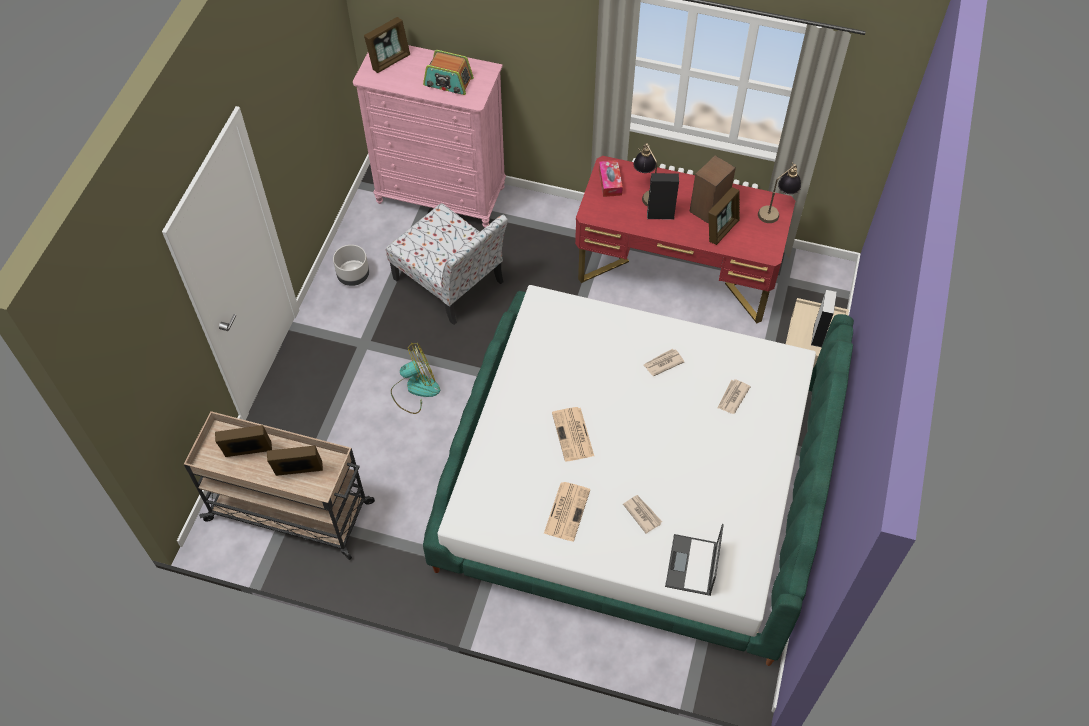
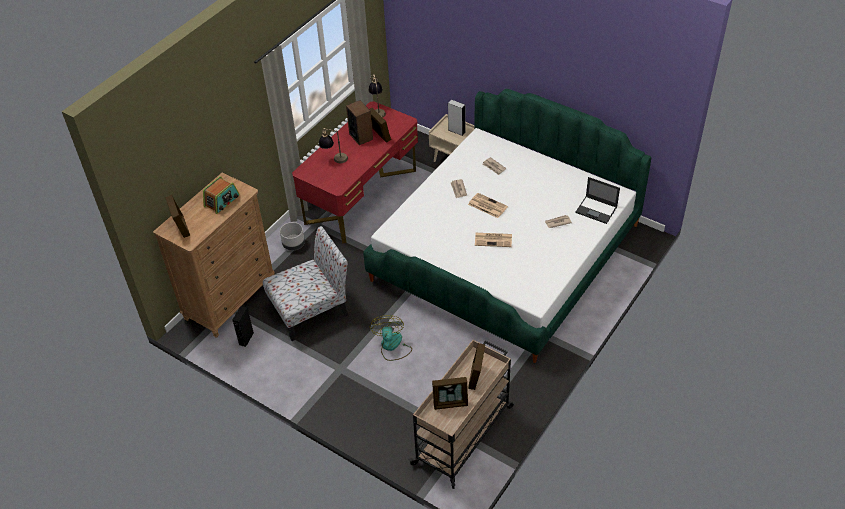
camera: 70 degrees left, 10 degrees down
(248, 453) = (450, 403): picture frame -> picture frame turned 105 degrees counterclockwise
(353, 275) = (276, 364): grey planter -> grey planter (293, 244)
(441, 195) = (230, 299): pink dresser -> brown dresser
(567, 510) = (545, 254): newspaper -> newspaper (487, 205)
(610, 182) = (316, 174): tissue box -> none
(660, 215) = (355, 158): black speaker -> black speaker (246, 338)

